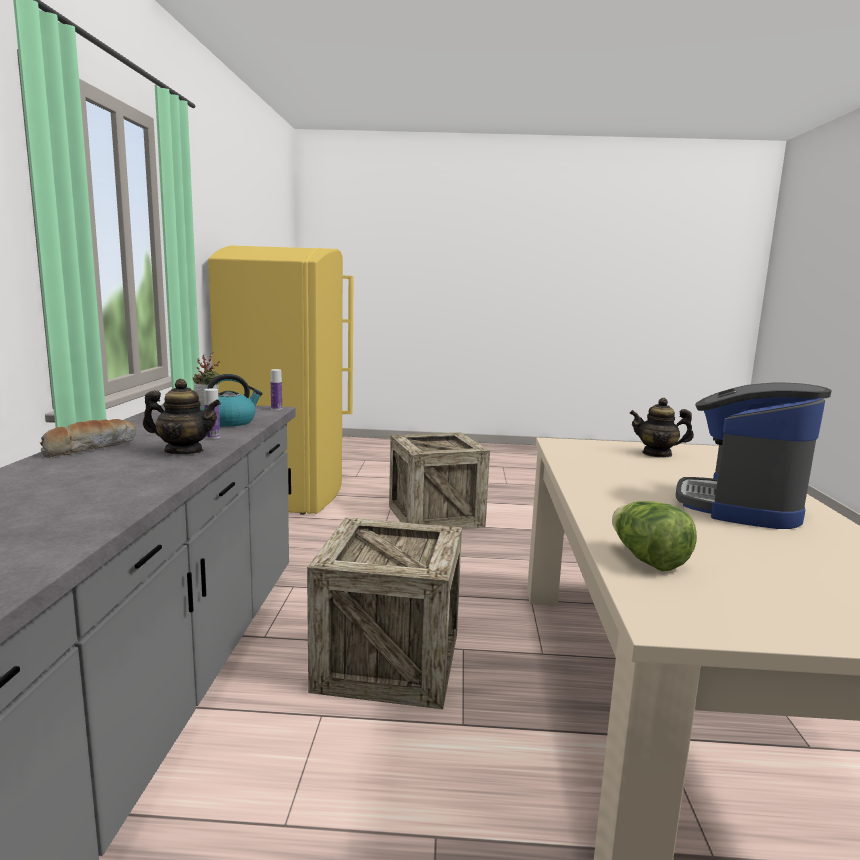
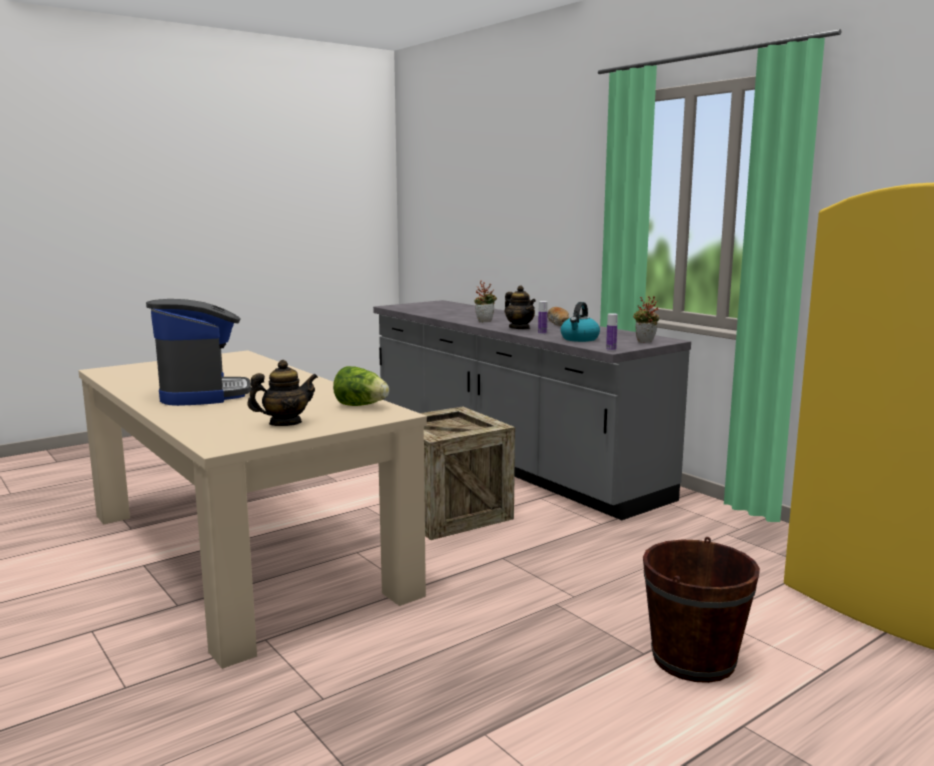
camera: 140 degrees right, 0 degrees up
(131, 480) = (485, 321): none -> potted plant
(184, 451) = (519, 328): teapot -> teapot turned 90 degrees counterclockwise
(435, 516) = (693, 659): crate -> brown bucket
(647, 560) = (253, 364): lettuce -> lettuce (361, 406)

